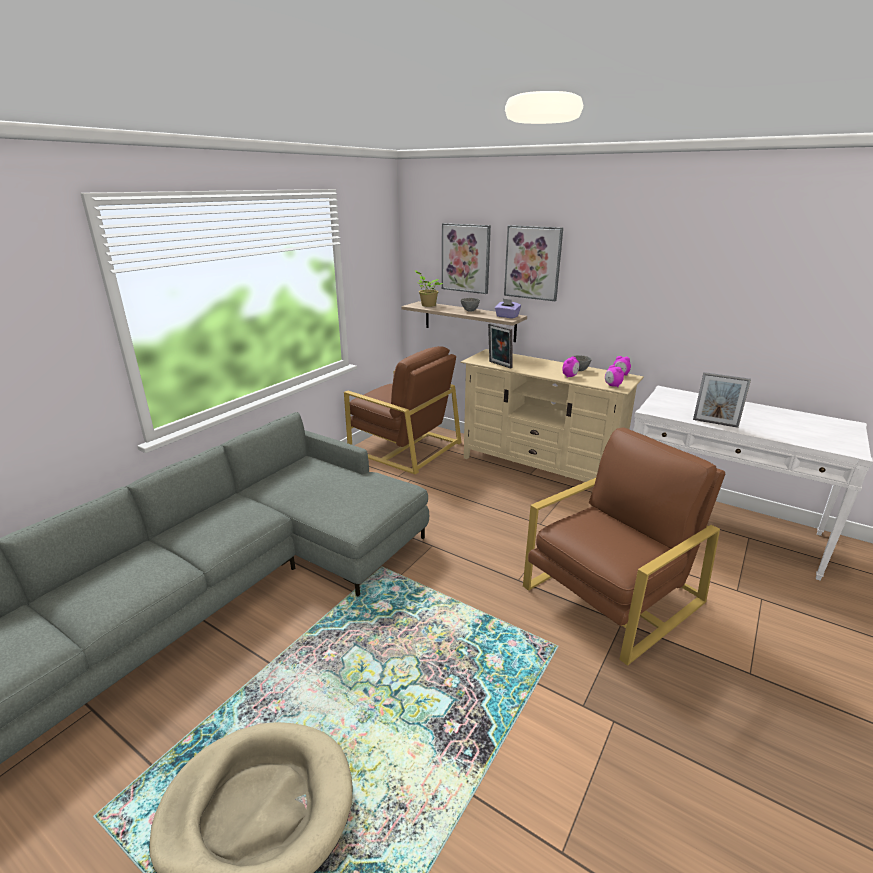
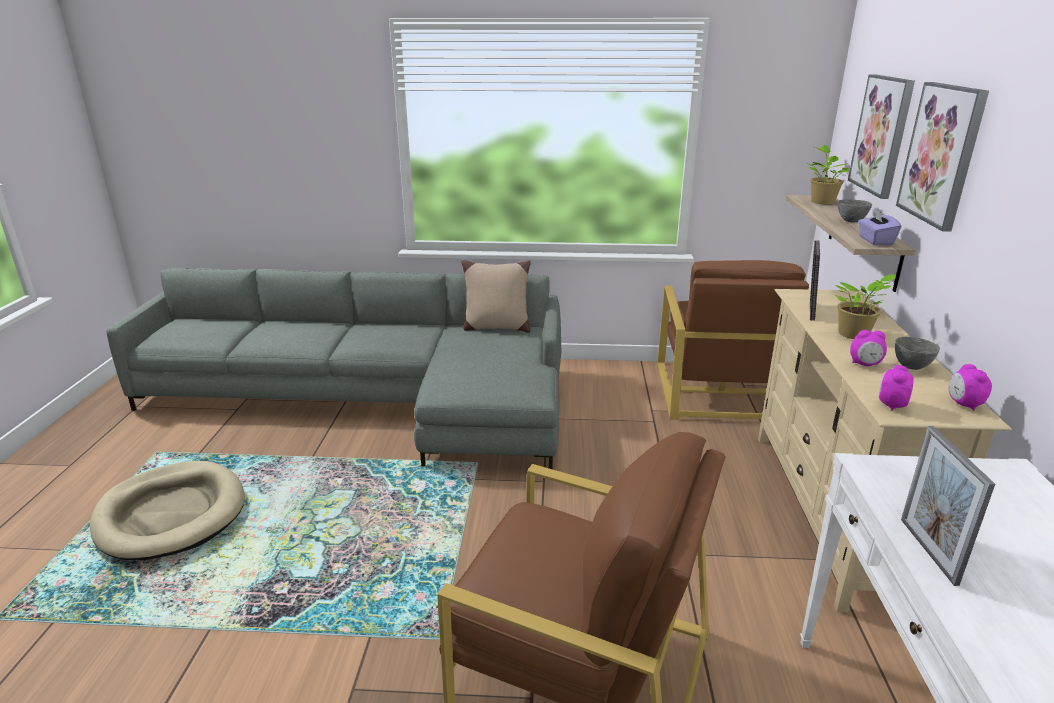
camera: 60 degrees right, 0 degrees up
(283, 471) = (496, 327): none -> beige pillow
(537, 367) = (855, 335): none -> potted plant

